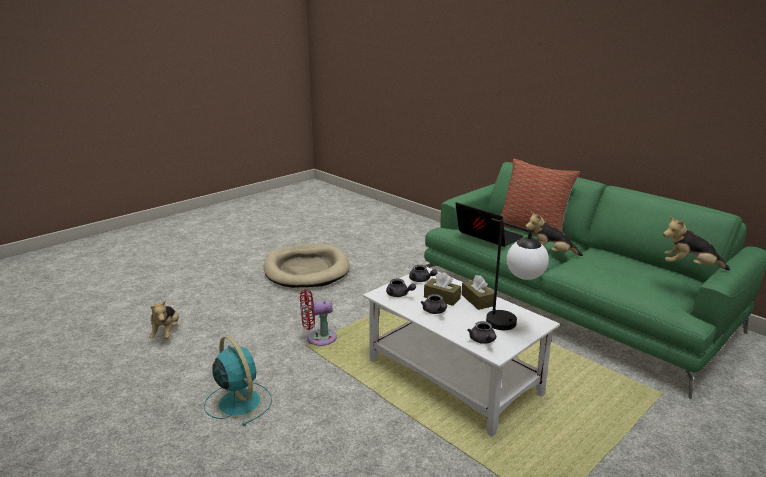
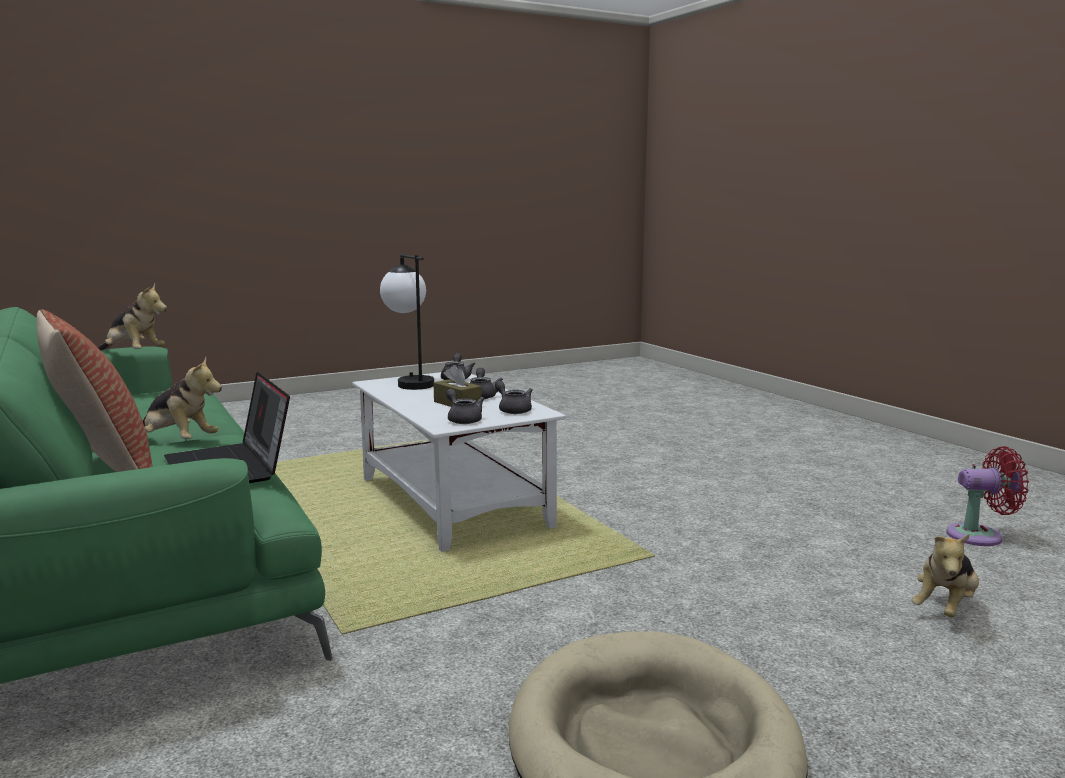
camera: 165 degrees left, 10 degrees down
(166, 333) = (945, 608): plush toy -> plush toy turned 150 degrees counterclockwise
(238, 401) = (744, 511): turquoise fan -> none
(318, 338) = (632, 564): red fan -> red fan (980, 536)
(477, 300) = (415, 399): brown tissue box -> none

